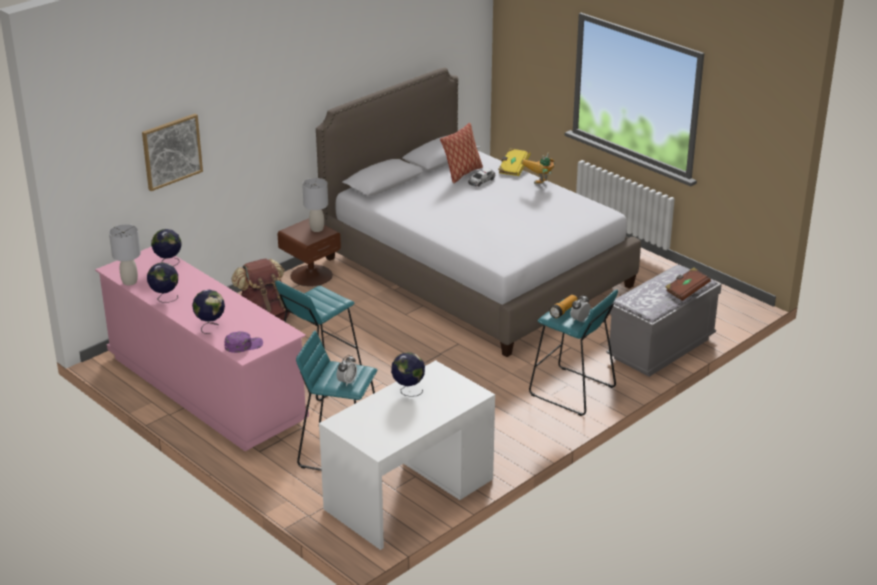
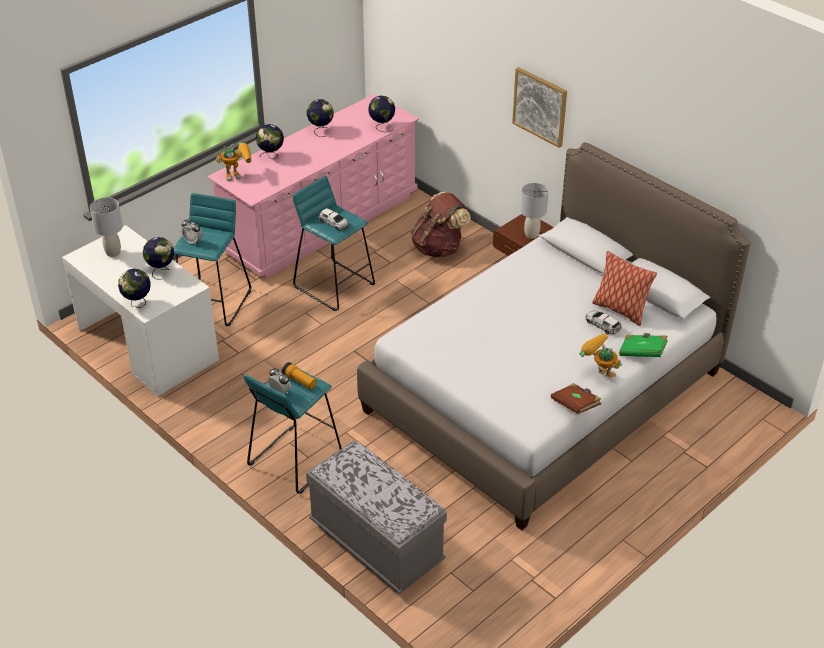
camera: 90 degrees right, 10 degrees up
(129, 282) = (350, 111): grey table lamp -> grey table lamp (113, 252)
(171, 151) = (446, 54): picture -> picture (540, 106)
(243, 345) = (238, 174): purple cap -> toy robot
(323, 300) = (334, 223): none -> toy car
(463, 400) = (137, 303): none -> globe
(513, 168) = (642, 352): yellow book -> green book
(686, 291) = (371, 506): brown book -> brown book (575, 405)

